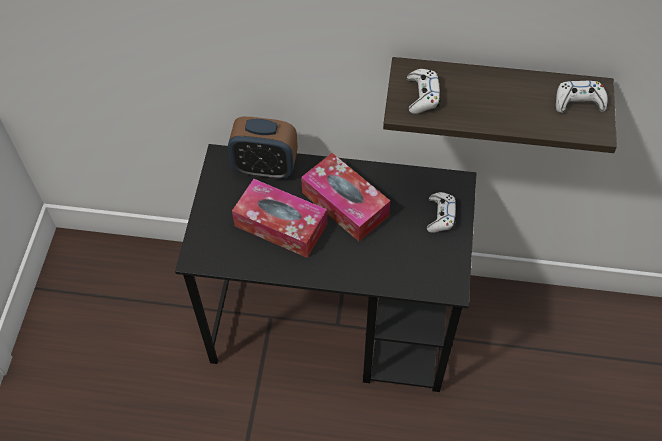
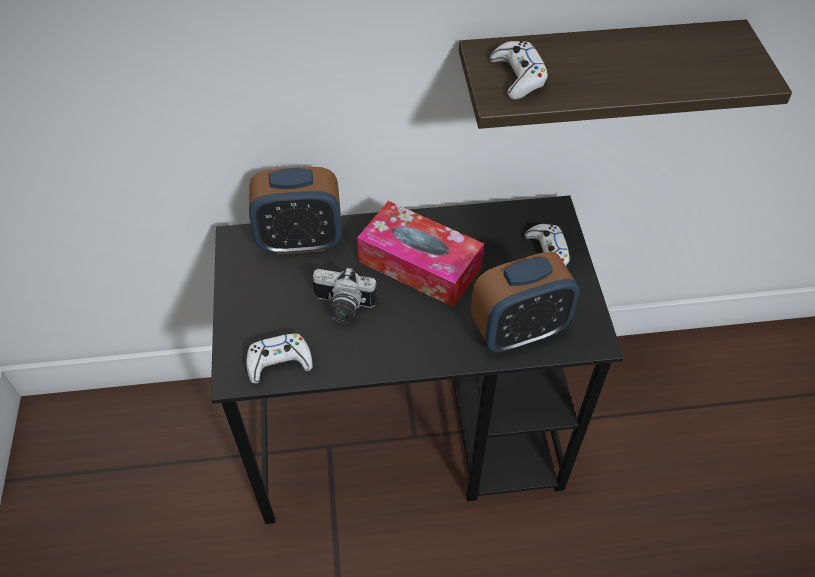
camera: 15 degrees left, 5 degrees down
(280, 225) = (342, 308): tissue box -> camera
(399, 269) = (518, 331): none -> alarm clock
(578, 101) = (719, 50): white game controller -> white game controller (279, 362)

